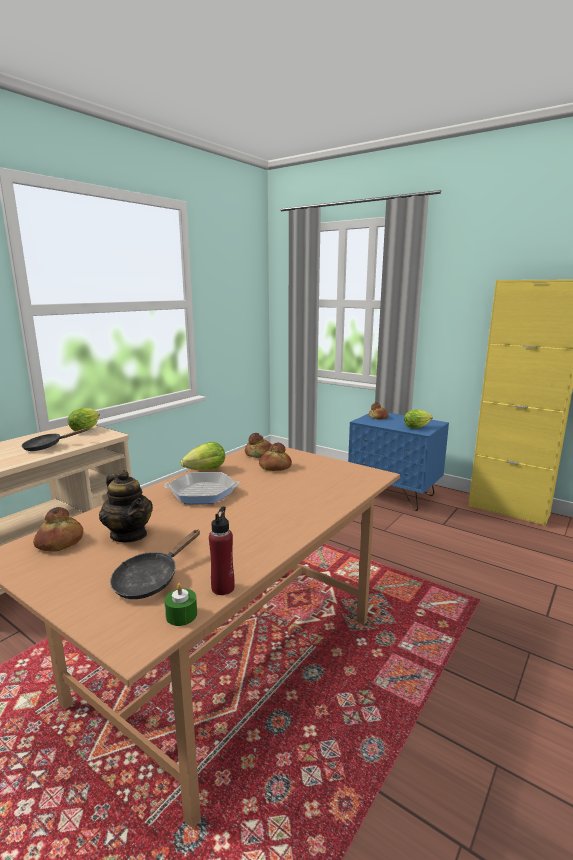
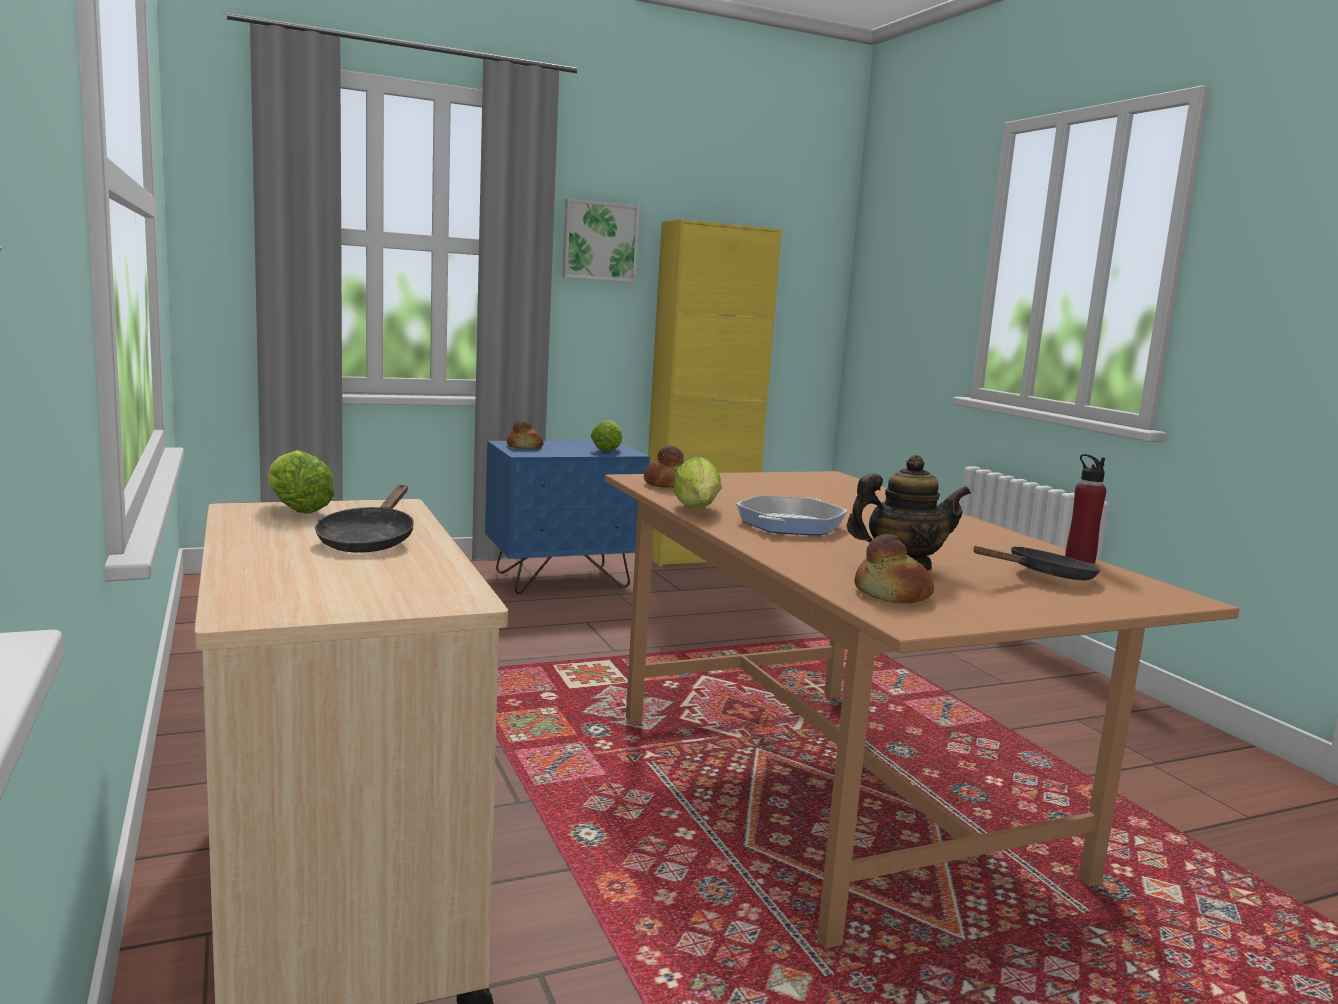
camera: 60 degrees left, 5 degrees down
(151, 580) = (1044, 576): black frying pan -> black frying pan turned 90 degrees counterclockwise
(181, 615) = (1130, 578): green candle -> none
(275, 467) = (737, 490): bread -> none
(460, 296) = (599, 241): none -> picture

